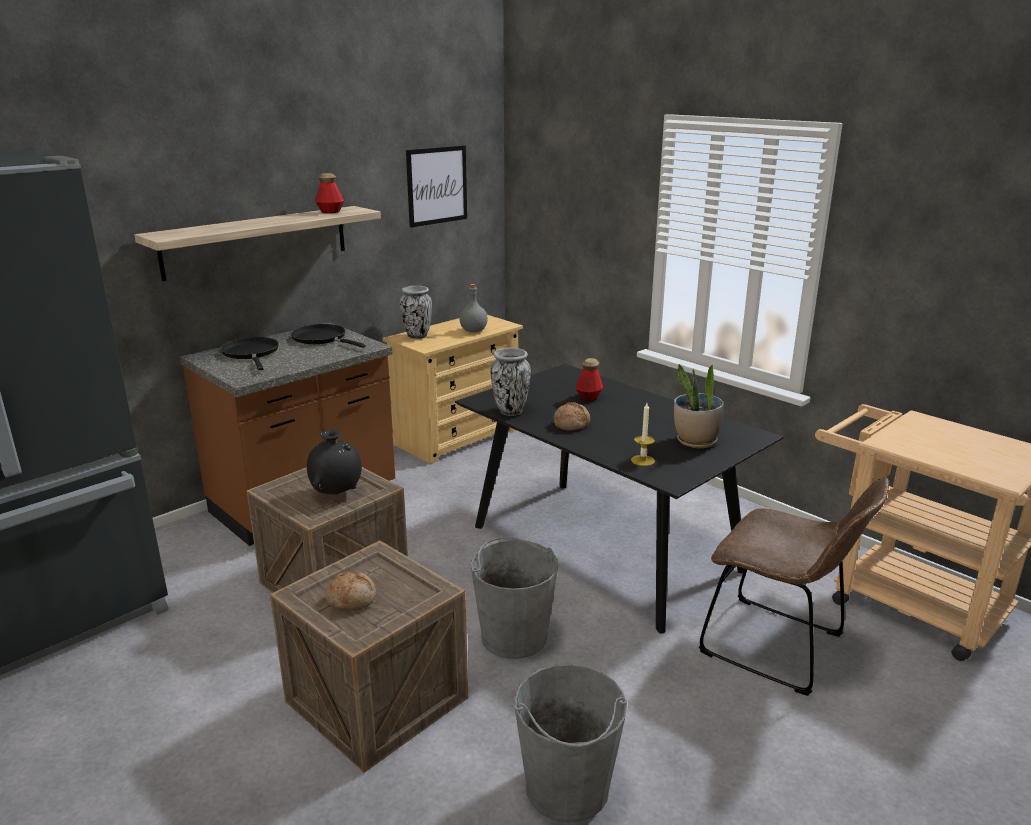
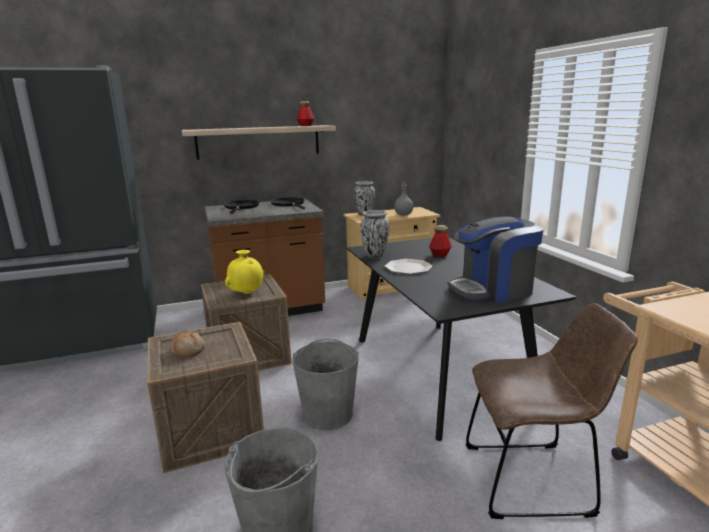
camera: 25 degrees right, 5 degrees down
(337, 493) = (247, 293): black vase -> yellow vase
(437, 185) = (390, 116): picture -> none
(571, 424) = (408, 267): bread -> plate
(642, 460) = (436, 295): candle -> none
(695, 441) = (493, 289): potted plant -> coffee machine
(779, 647) = (533, 479): brown chair -> brown chair turned 60 degrees counterclockwise

